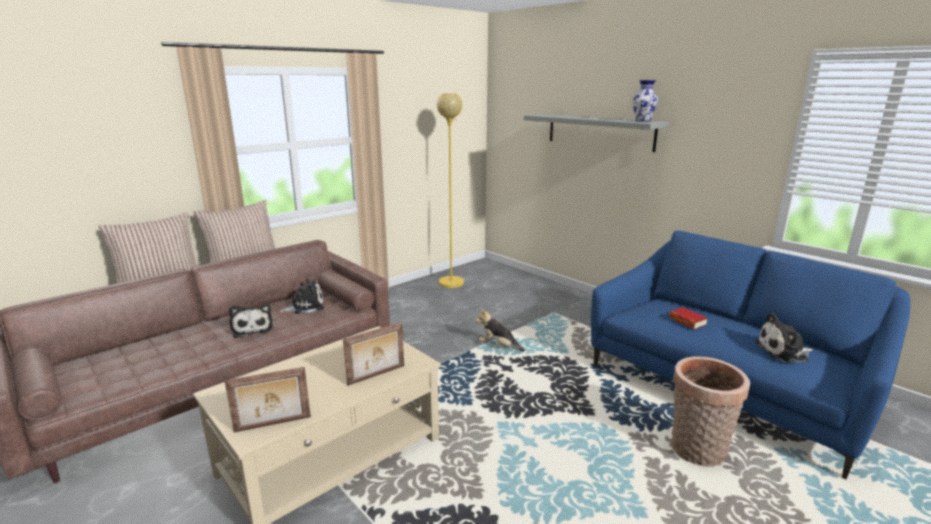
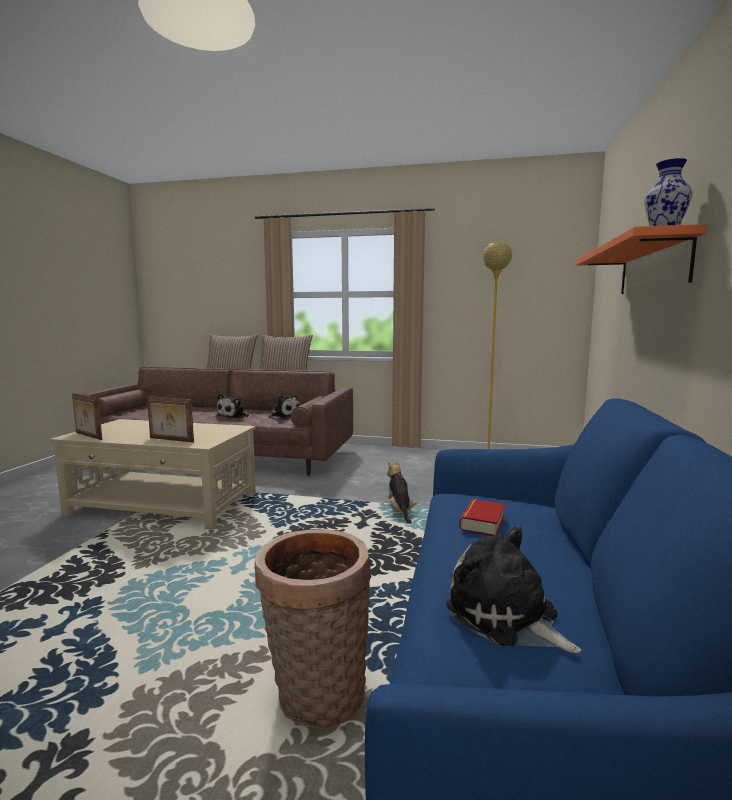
camera: 55 degrees right, 10 degrees down
(599, 131) = (652, 267): grey shelf -> orange shelf

